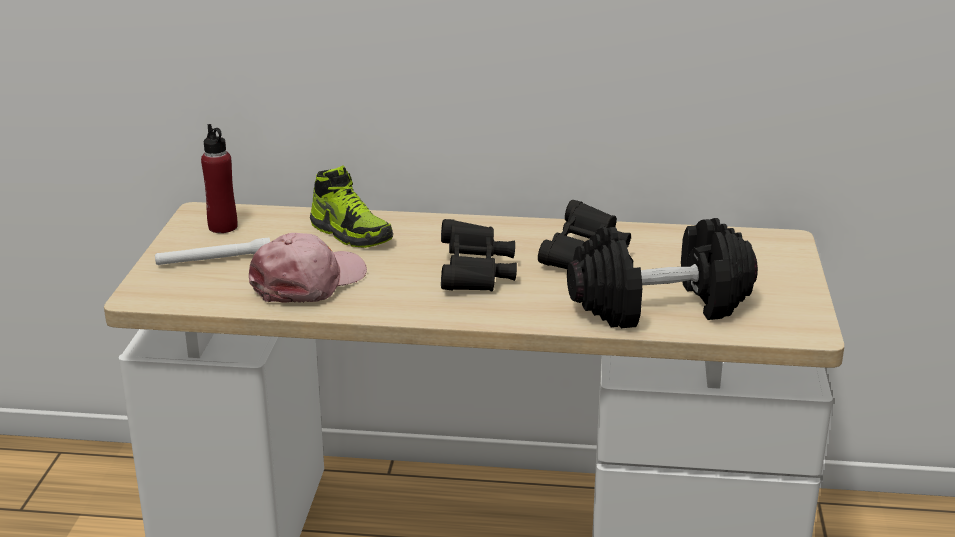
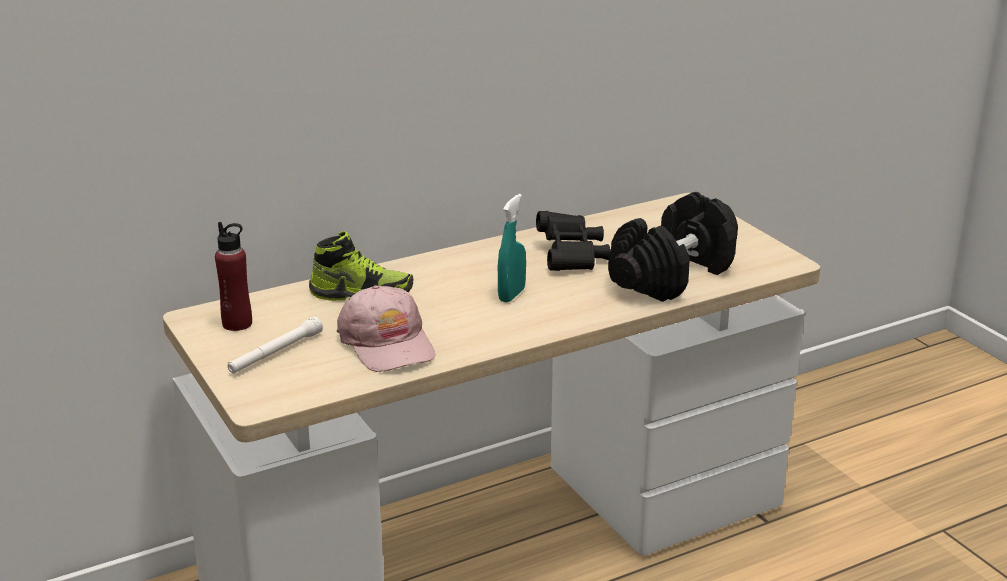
camera: 35 degrees left, 0 degrees up
(309, 281) = (387, 343): pink cap -> pink cap turned 150 degrees clockwise
(476, 274) = (511, 295): black binoculars -> turquoise spray bottle

